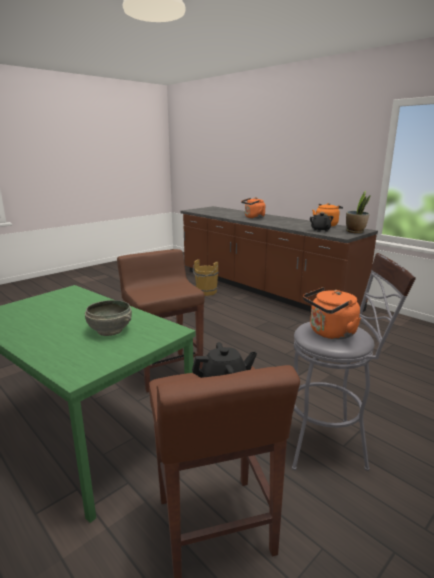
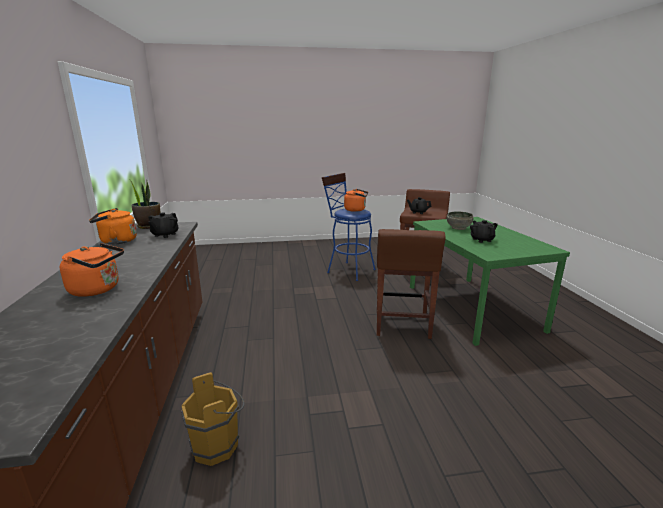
camera: 145 degrees left, 0 degrees up
(74, 311) = (481, 240): none -> black teapot
(330, 443) = (348, 270): grey stool -> blue stool

